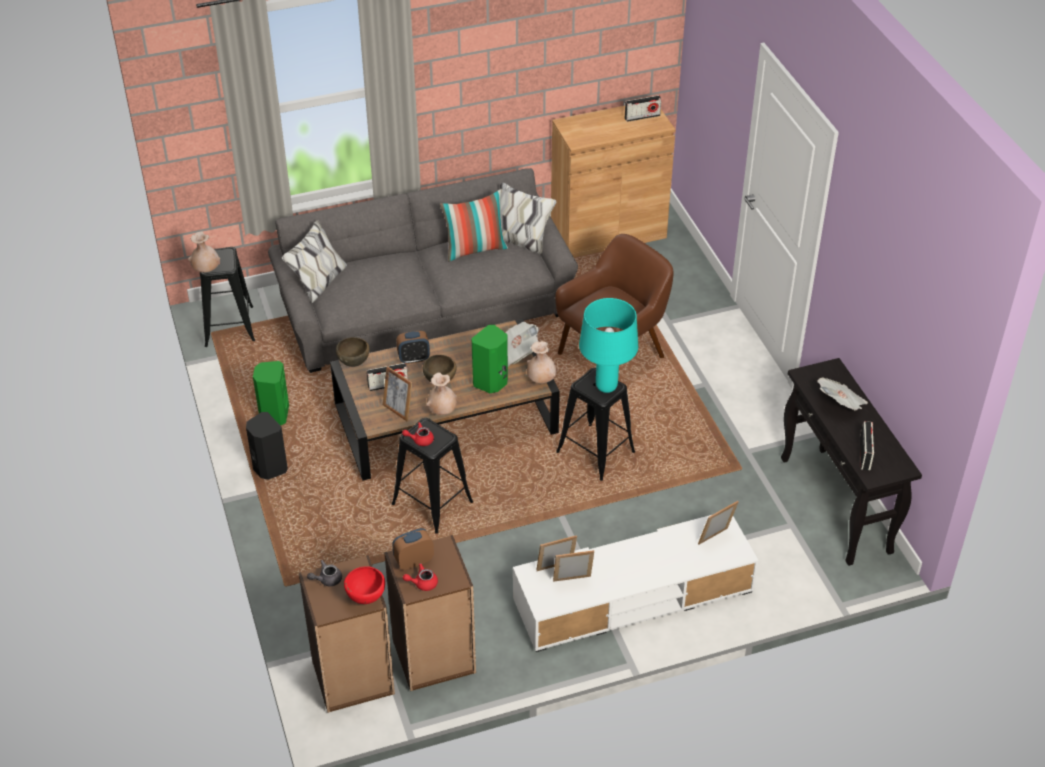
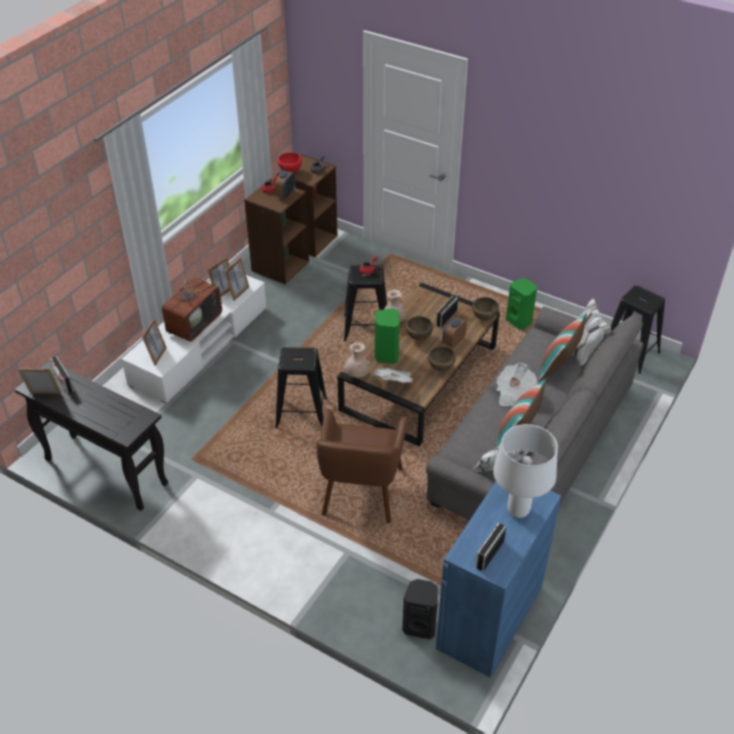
camera: 140 degrees right, 0 degrees up
(206, 270) = (638, 289): beige vase -> none
(269, 468) = (478, 294): black speaker -> black speaker (420, 625)
(364, 275) = (558, 367): none -> pillow
(398, 410) = (420, 308): picture frame -> picture frame (44, 396)
(458, 342) = (441, 368): none -> brown bowl
(593, 125) = (518, 511): none -> white table lamp
(606, 387) = (292, 359): turquoise table lamp -> none
(608, 233) = (490, 617): brown cabinet -> blue cabinet
(642, 557) = (194, 323): none -> television
(841, 404) = (102, 409): newspaper -> newspaper (513, 394)

